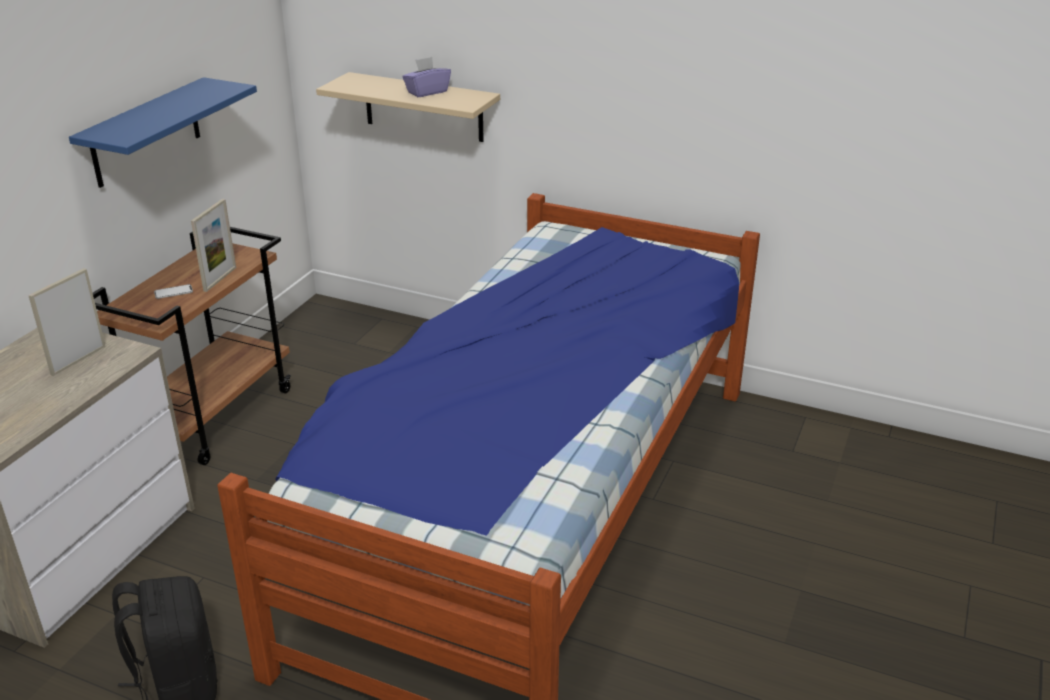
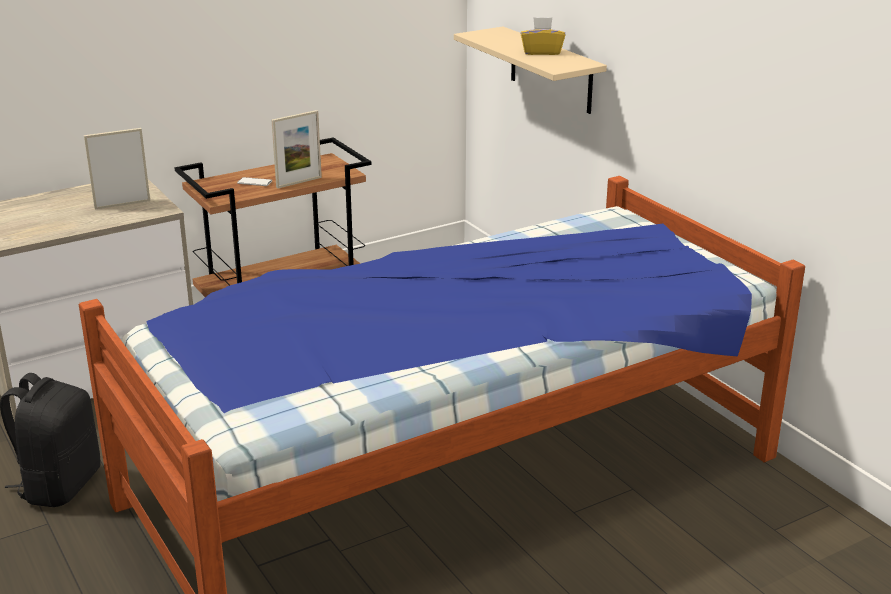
camera: 35 degrees right, 5 degrees down
(146, 133) = (277, 40): blue shelf -> none
(427, 92) = (541, 52): purple tissue box -> yellow tissue box

